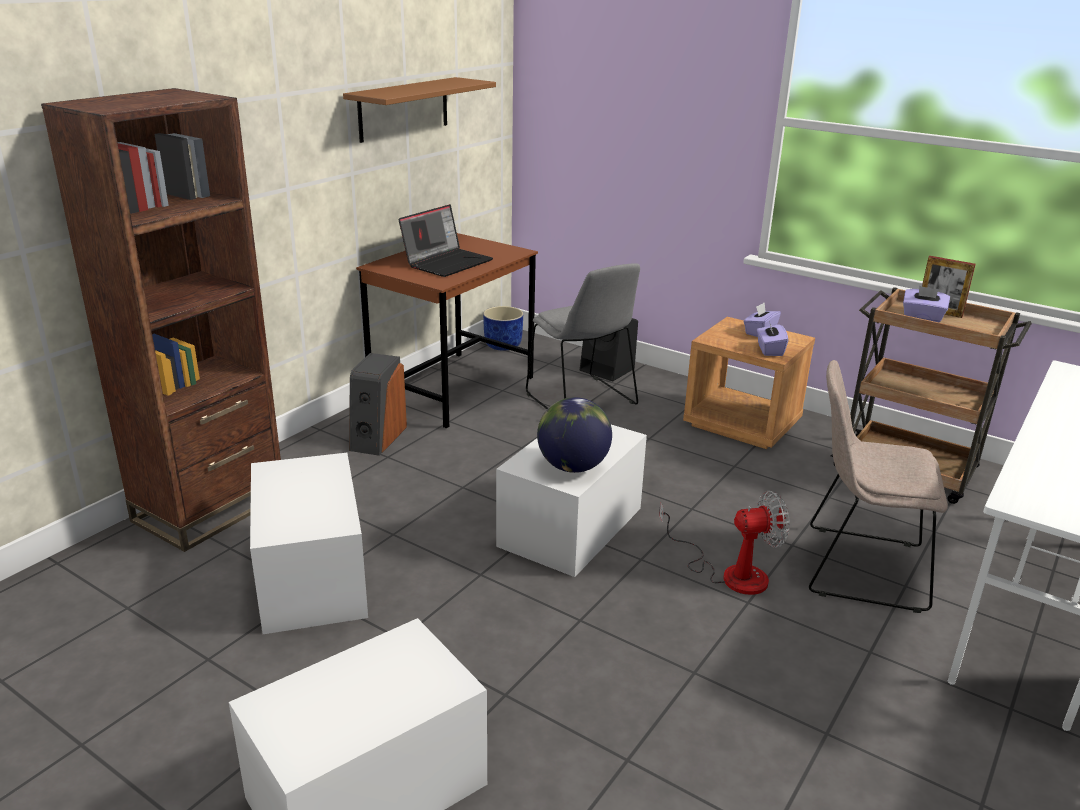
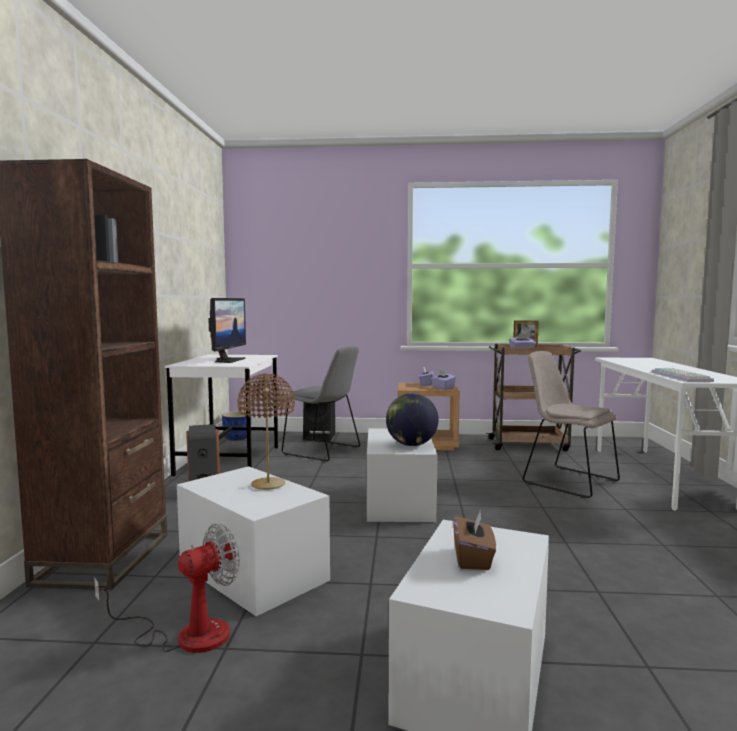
camera: 30 degrees left, 20 degrees down
(326, 494) = (268, 485): none -> brown table lamp
(362, 688) = (473, 559): none -> brown tissue box
(404, 109) = (183, 259): brown shelf -> none
(447, 262) = (228, 360): laptop -> monitor
(453, 388) = (229, 461): brown desk -> white desk
(730, 573) = (514, 498): fan -> fan (186, 634)
(858, 567) = (567, 481): beige chair -> beige chair turned 60 degrees clockwise
(1039, 485) = (682, 377): none -> keyboard

